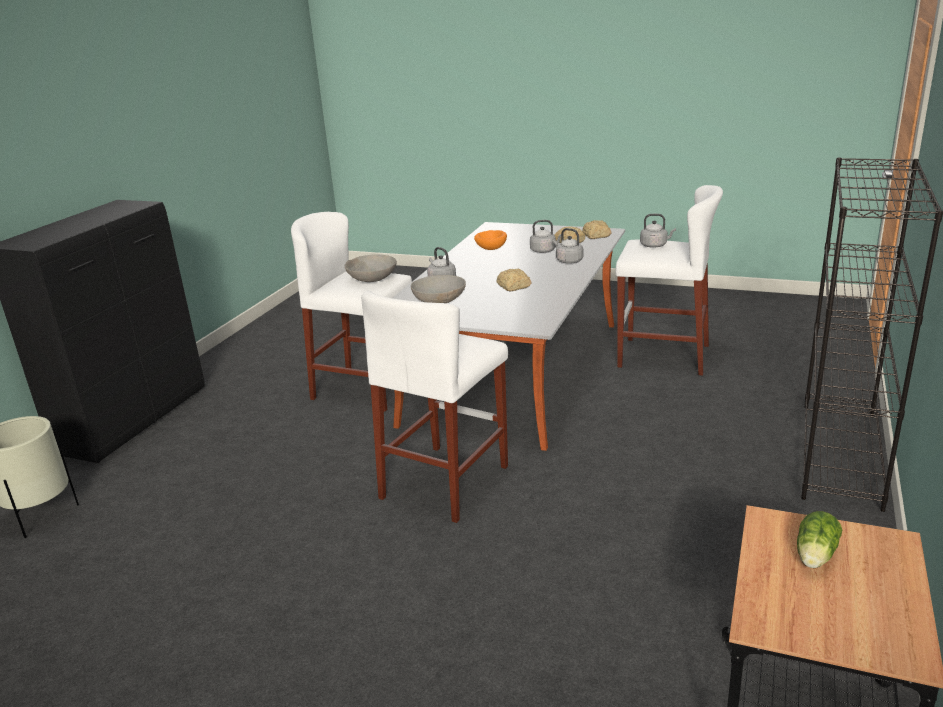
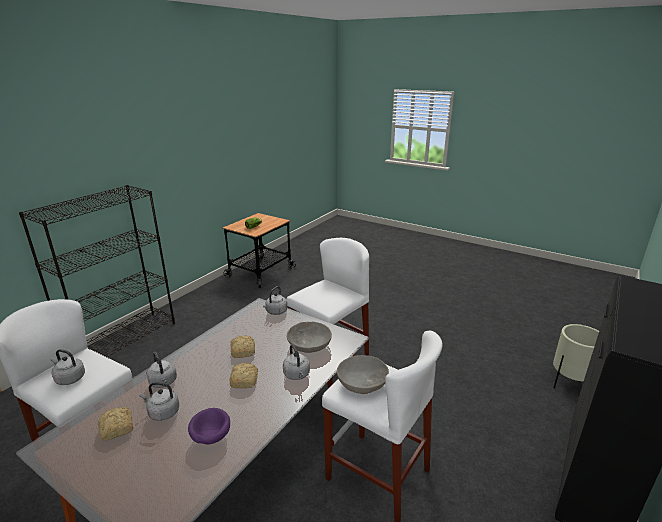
camera: 170 degrees left, 0 degrees up
(491, 248) = (210, 437): orange bowl -> purple bowl
(506, 322) = (275, 312): none -> grey kettle
(596, 236) = (72, 437): bread -> bread (244, 380)

